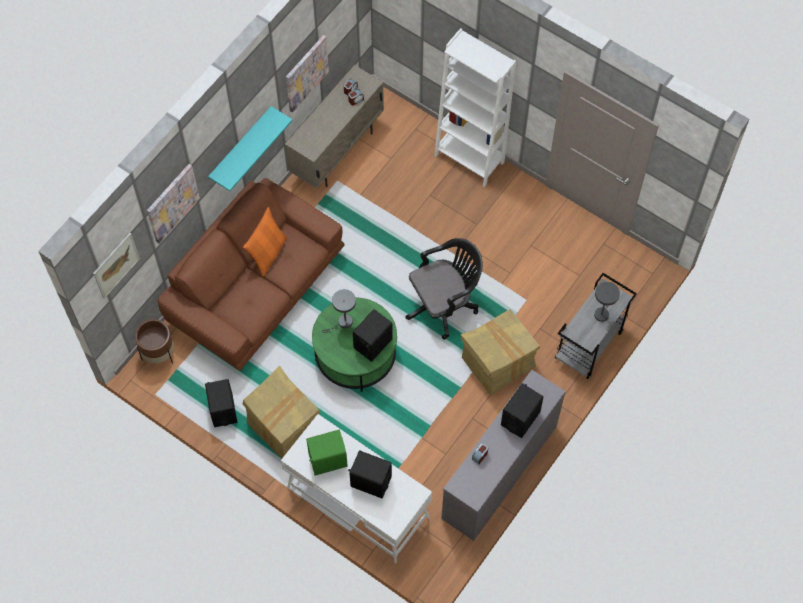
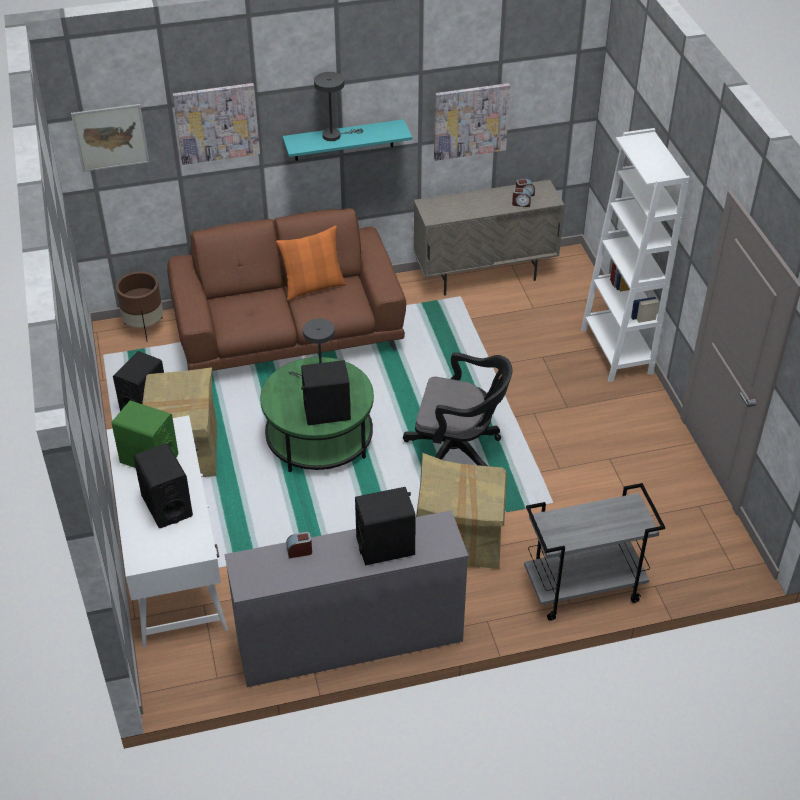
camera: 40 degrees right, 20 degrees down
(602, 312) = (604, 524): grey table lamp -> grey table lamp (334, 135)

